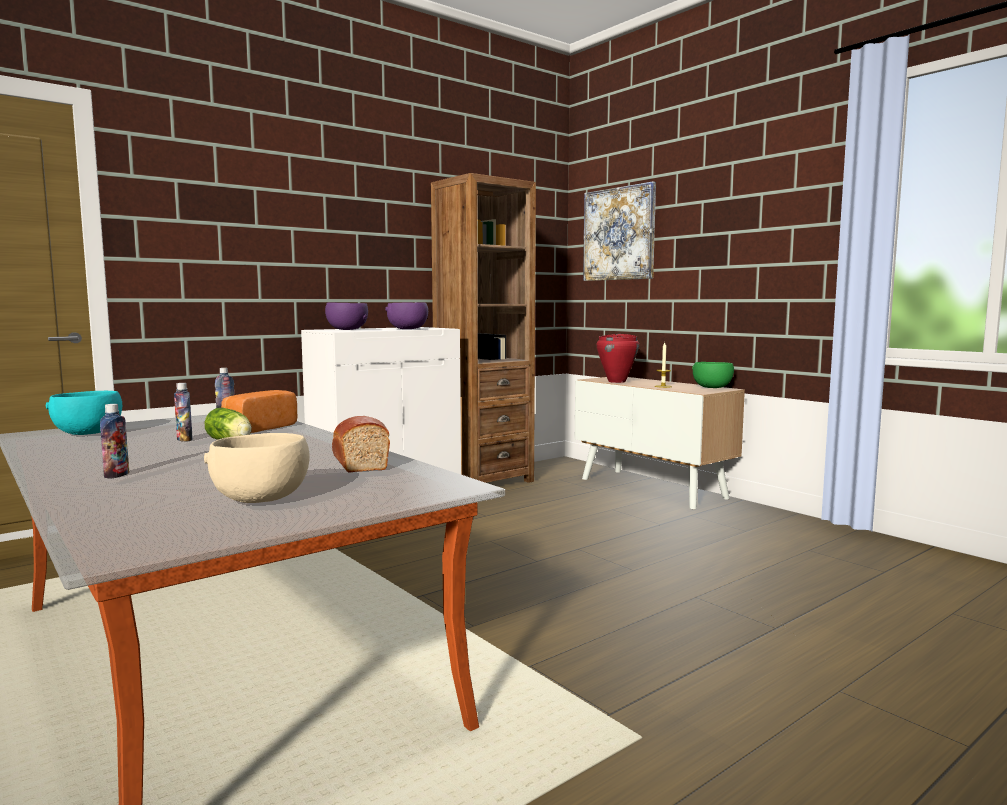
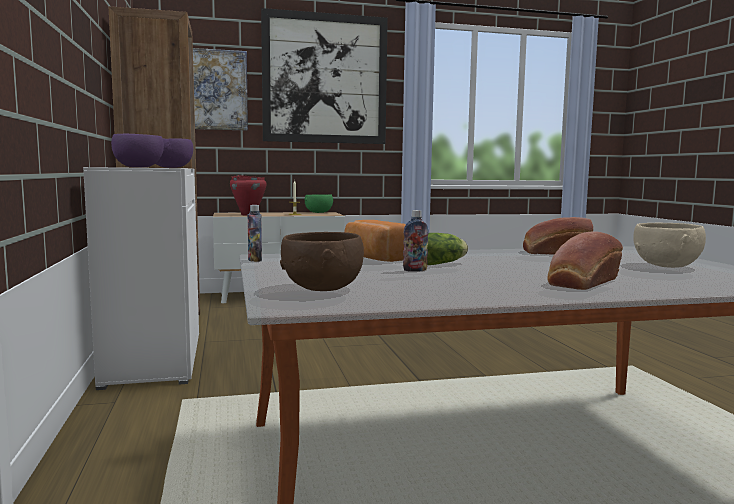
camera: 65 degrees left, 0 degrees up
(88, 433) = (323, 288): turquoise bowl -> brown bowl
(116, 475) = (582, 282): bottle -> bread
(741, 200) = (325, 79): none -> picture

